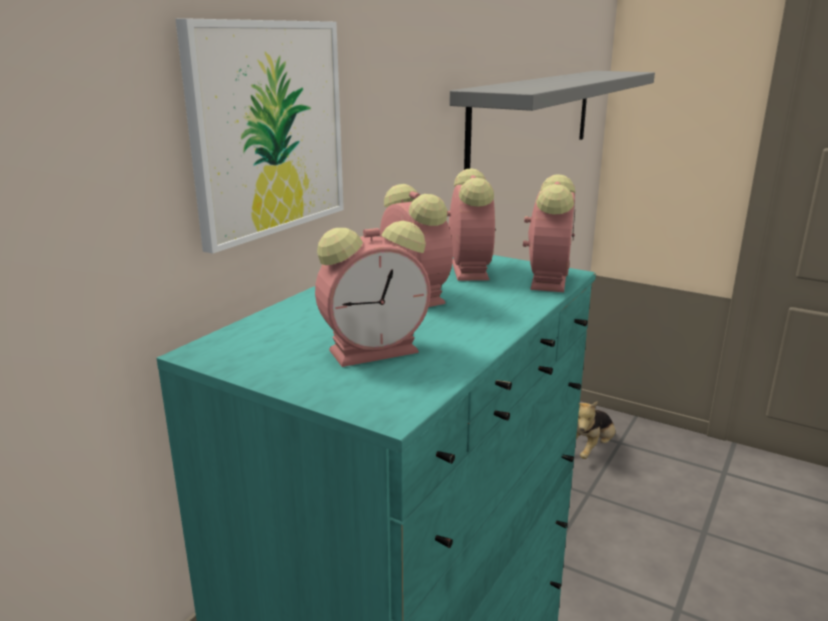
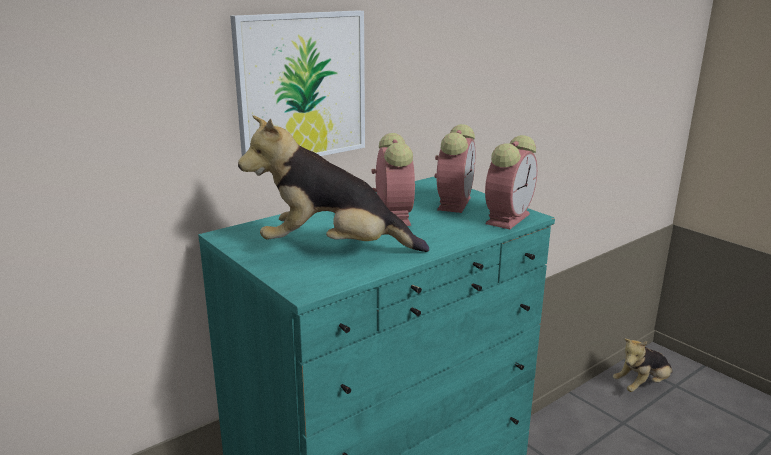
camera: 20 degrees right, 0 degrees up
(377, 350) = (333, 250): alarm clock -> plush toy
(534, 118) = (592, 79): grey shelf -> none

